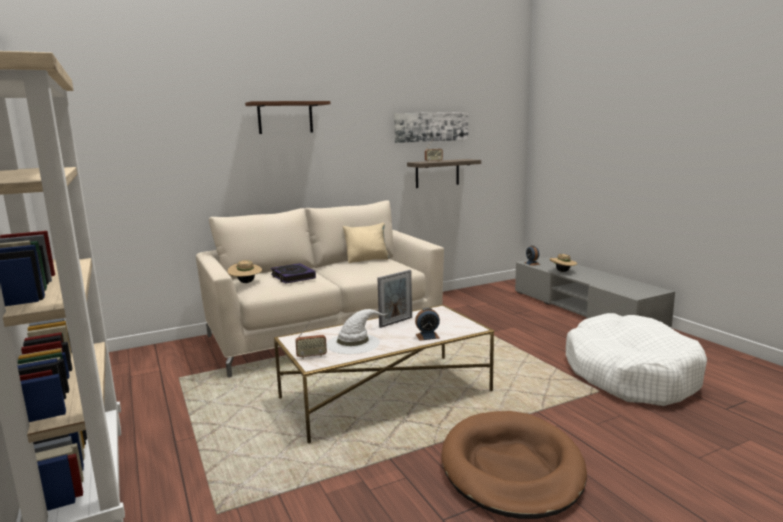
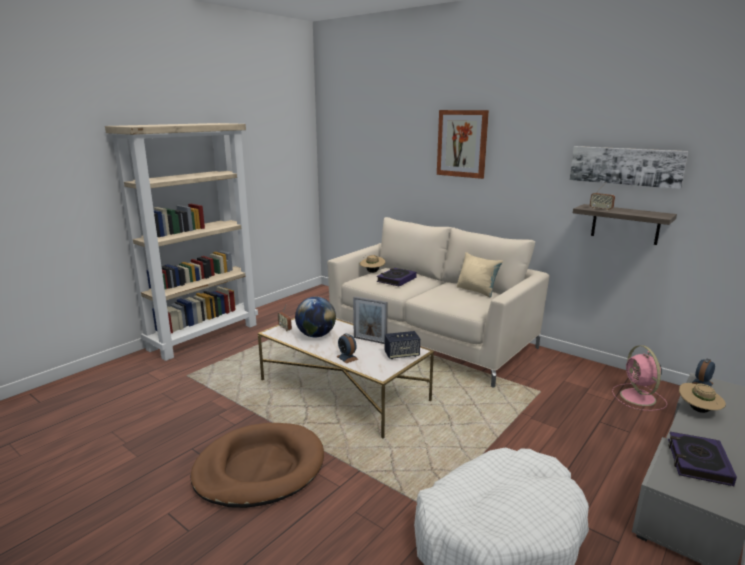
camera: 65 degrees right, 5 degrees up
(285, 117) = (462, 143): brown shelf -> picture
(353, 343) = (316, 335): white hat -> globe
(441, 315) = (401, 355): none -> speaker
(491, 297) = (638, 398): none -> pink fan
(617, 285) = (698, 462): none -> book

